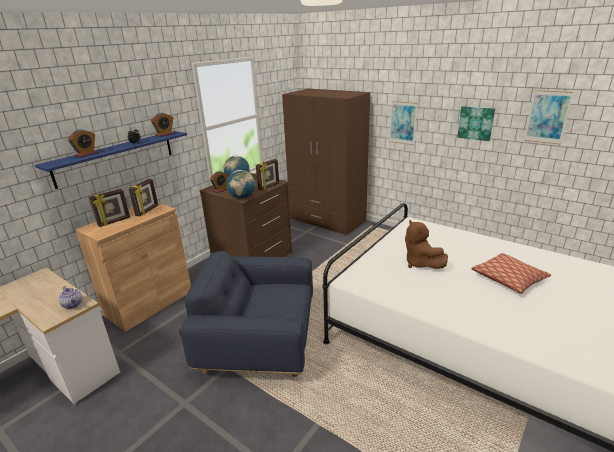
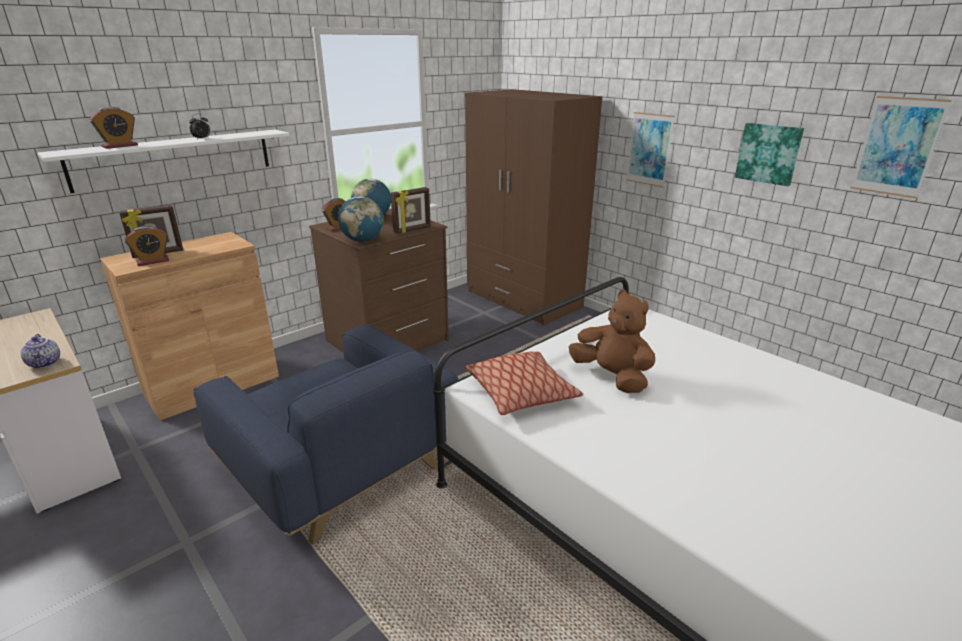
camera: 10 degrees right, 0 degrees up
(116, 158) = (174, 159): blue shelf -> white shelf
(147, 211) = (214, 244): picture frame -> none
(165, 134) = (256, 132): alarm clock -> alarm clock (153, 261)
(259, 341) = (339, 466): blue armchair -> blue armchair turned 150 degrees counterclockwise
(420, 263) = (612, 377): brown plush toy -> brown plush toy turned 150 degrees clockwise
(508, 279) = (761, 424): pillow -> pillow (521, 393)

